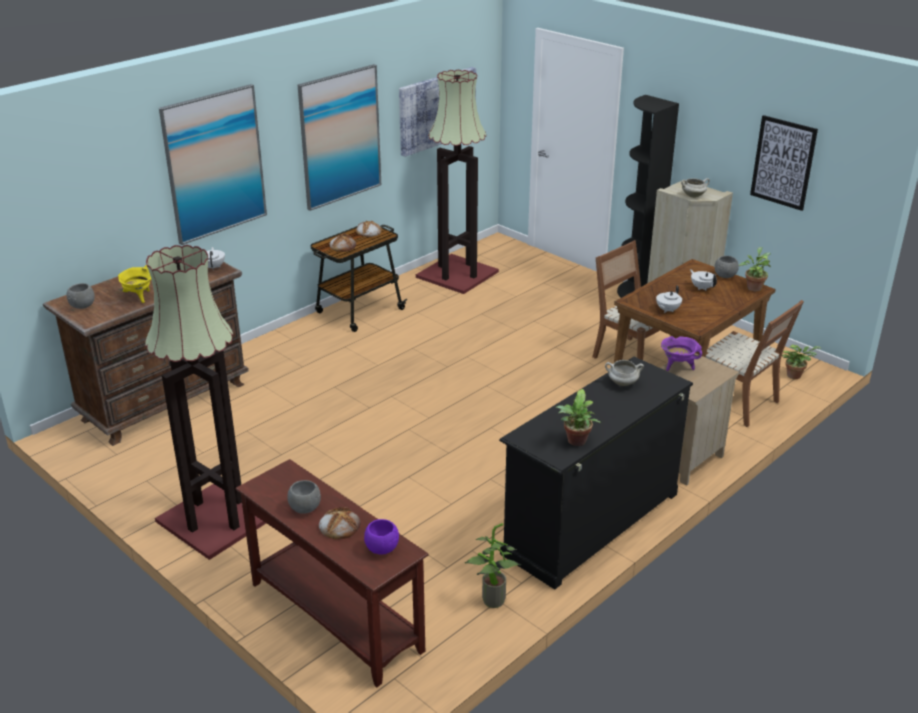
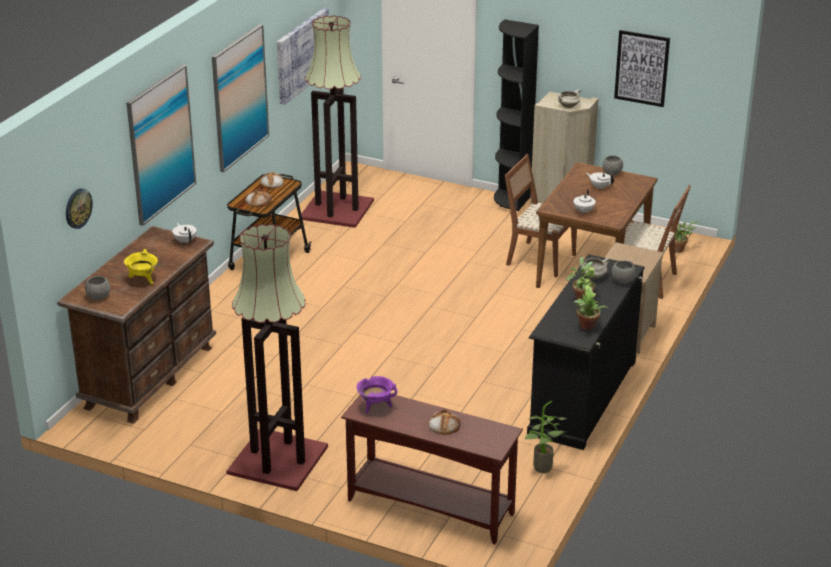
camera: 20 degrees left, 0 degrees up
(78, 209) = (78, 208): none -> wall clock
(304, 508) = (407, 419): grey bowl -> grey bowl (622, 281)
(381, 548) = (487, 432): purple bowl -> none
(678, 366) = (615, 257): purple cooking pot -> purple cooking pot (376, 406)
(753, 287) = (640, 179): potted plant -> potted plant (581, 298)

